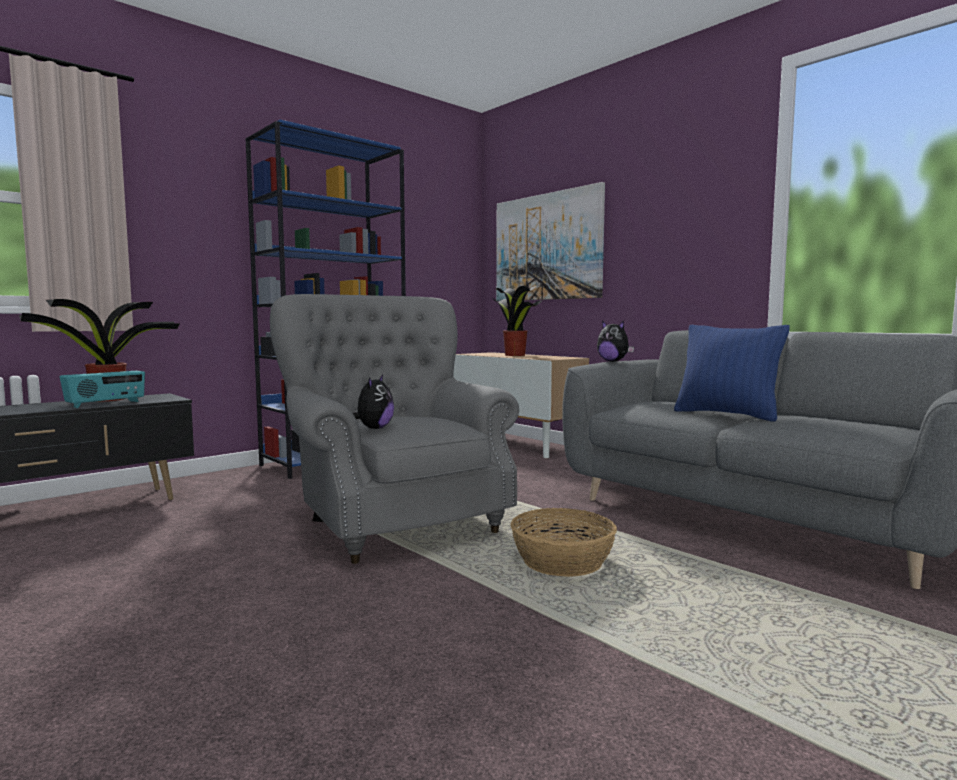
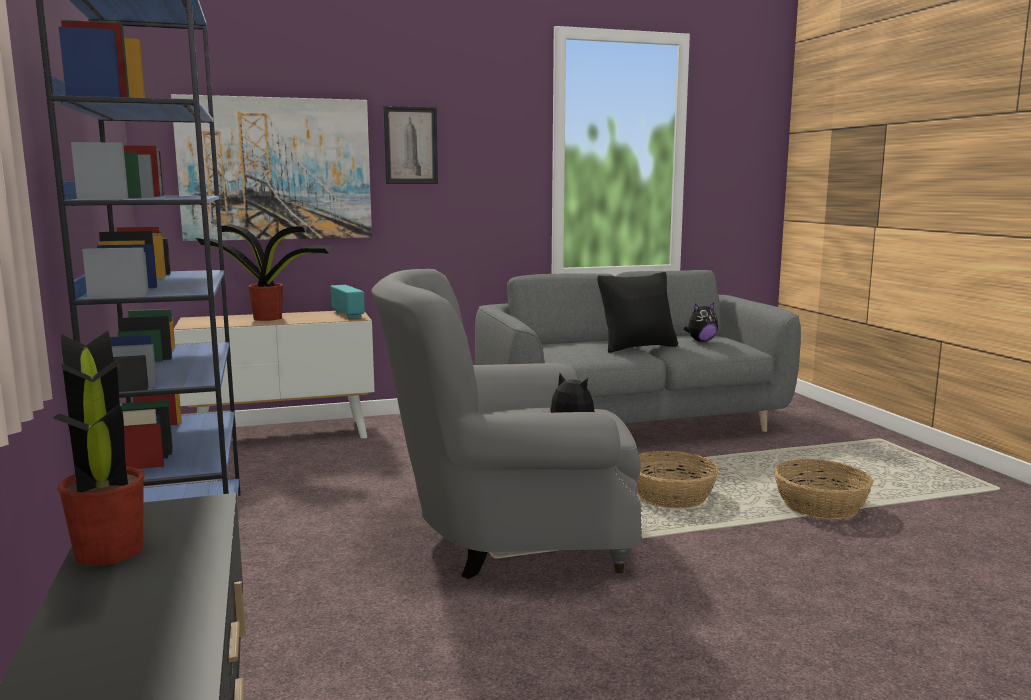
camera: 65 degrees left, 5 degrees up
(106, 404) = (198, 549): radio -> radio (348, 314)
(613, 361) = (505, 314): plush toy -> plush toy (701, 341)
(635, 215) = (410, 145): none -> picture
(648, 647) = (821, 506): none -> basket
(727, 414) = (637, 347): blue pillow -> black pillow

